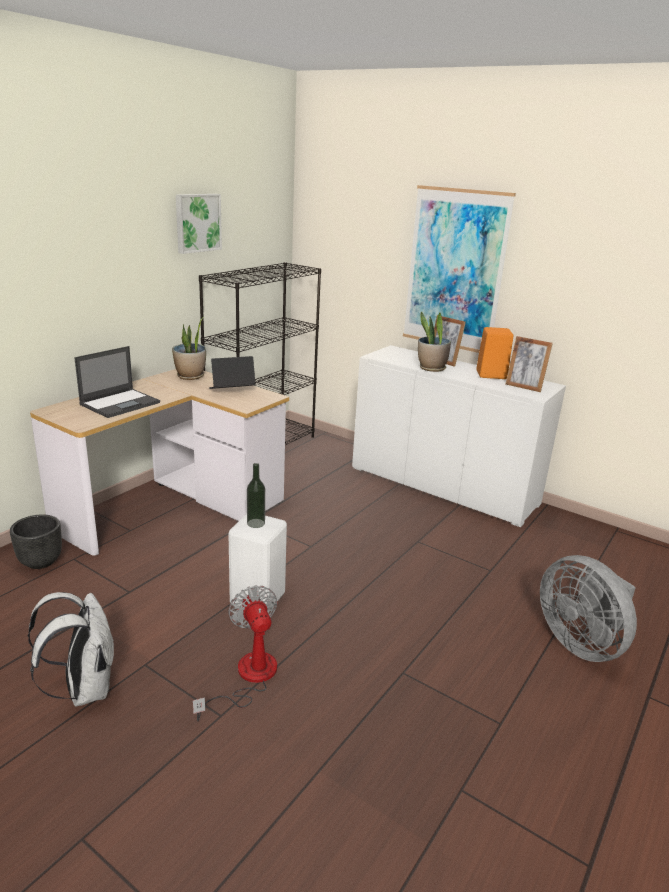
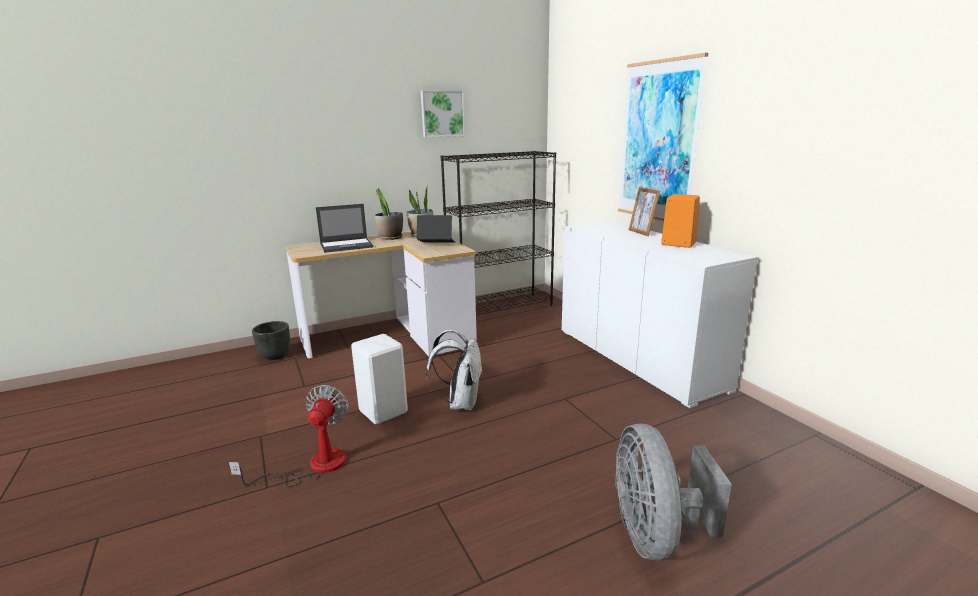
camera: 30 degrees right, 5 degrees down
(84, 688) = (209, 440): white backpack -> white backpack (460, 403)
(256, 523) = (375, 341): bottle -> none
(431, 368) = (620, 236): potted plant -> potted plant (390, 238)
(524, 387) = (701, 254): picture frame -> none

